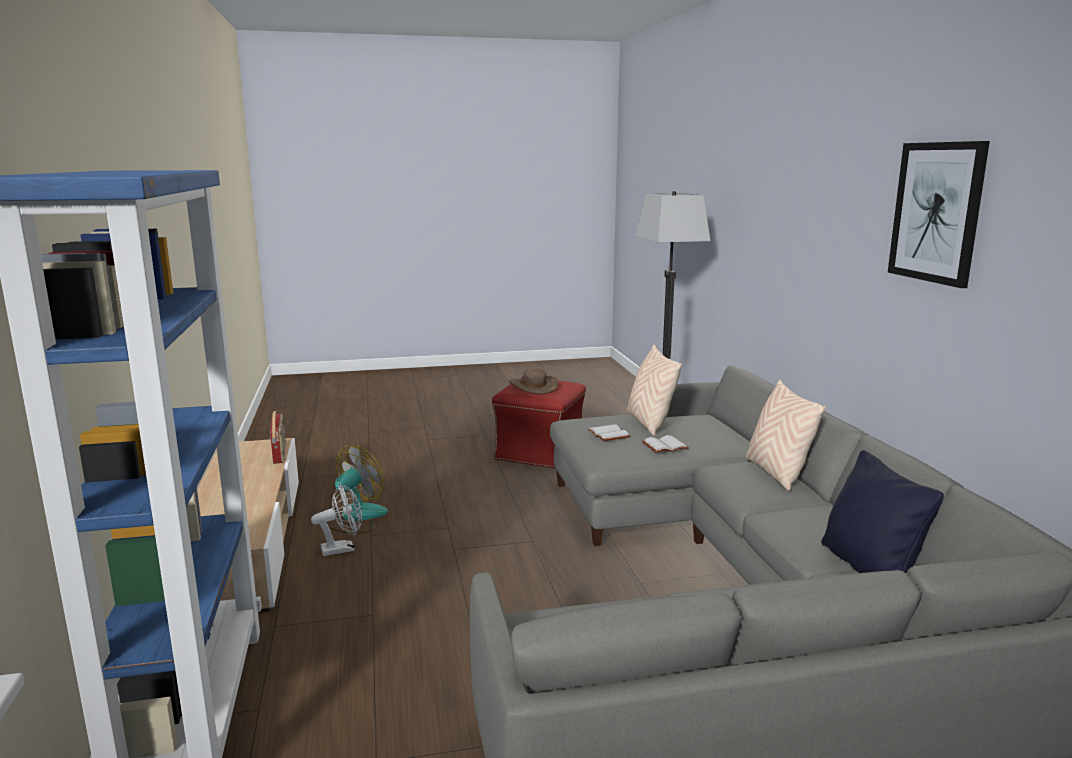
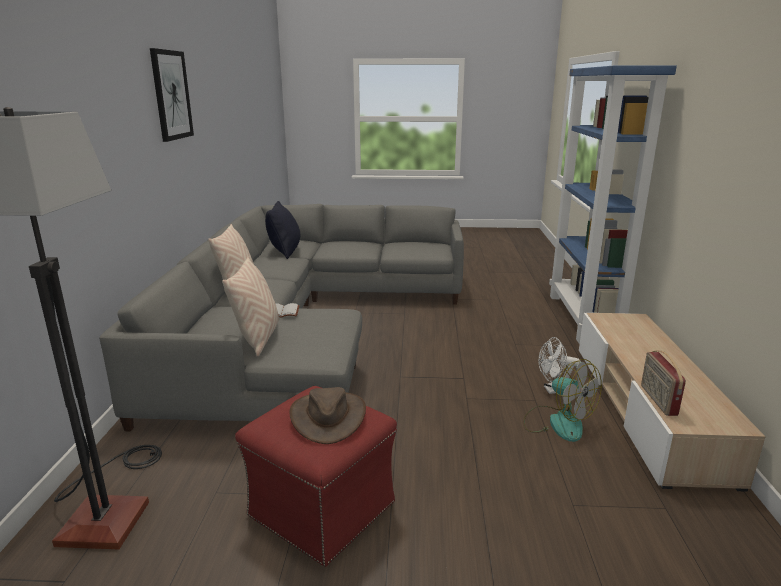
camera: 165 degrees left, 5 degrees up
(355, 517) = (557, 422): fan -> fan turned 90 degrees counterclockwise
(610, 434) = (312, 330): white book -> none

